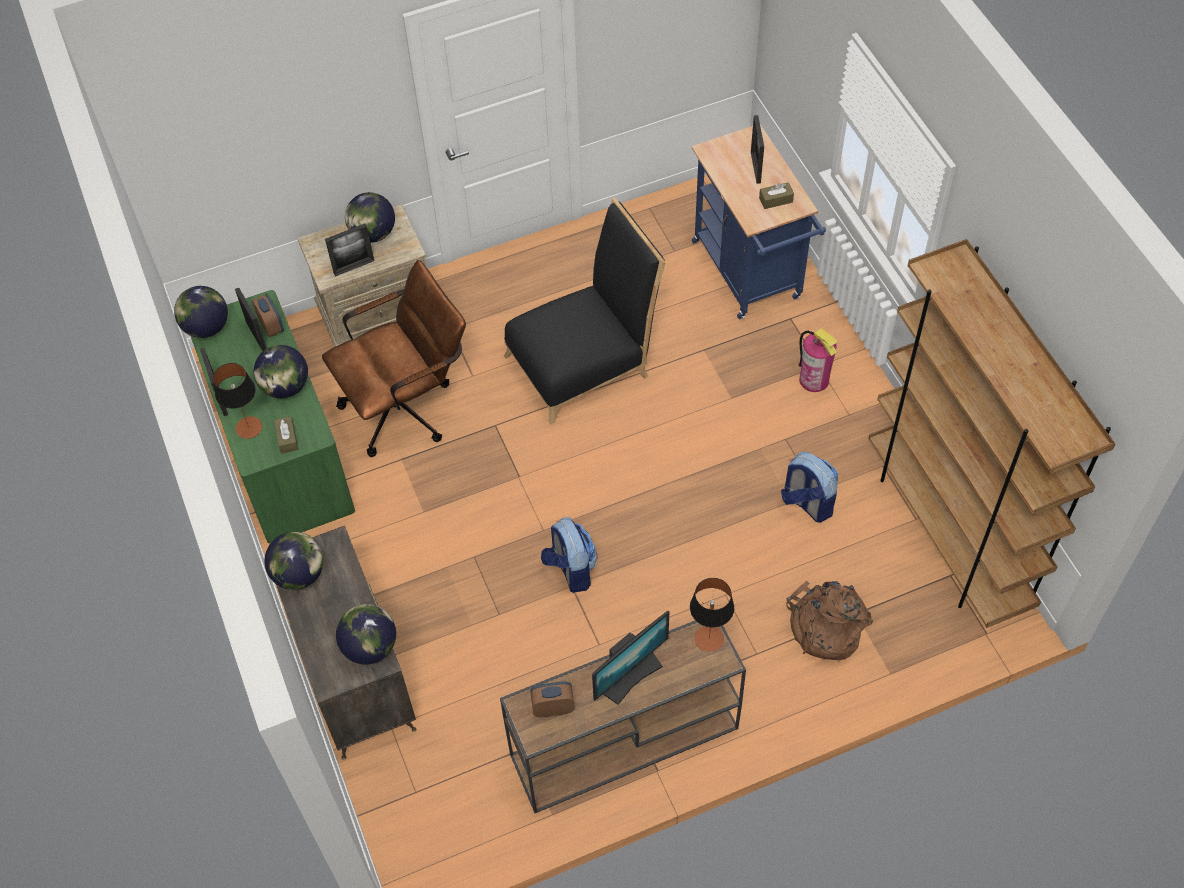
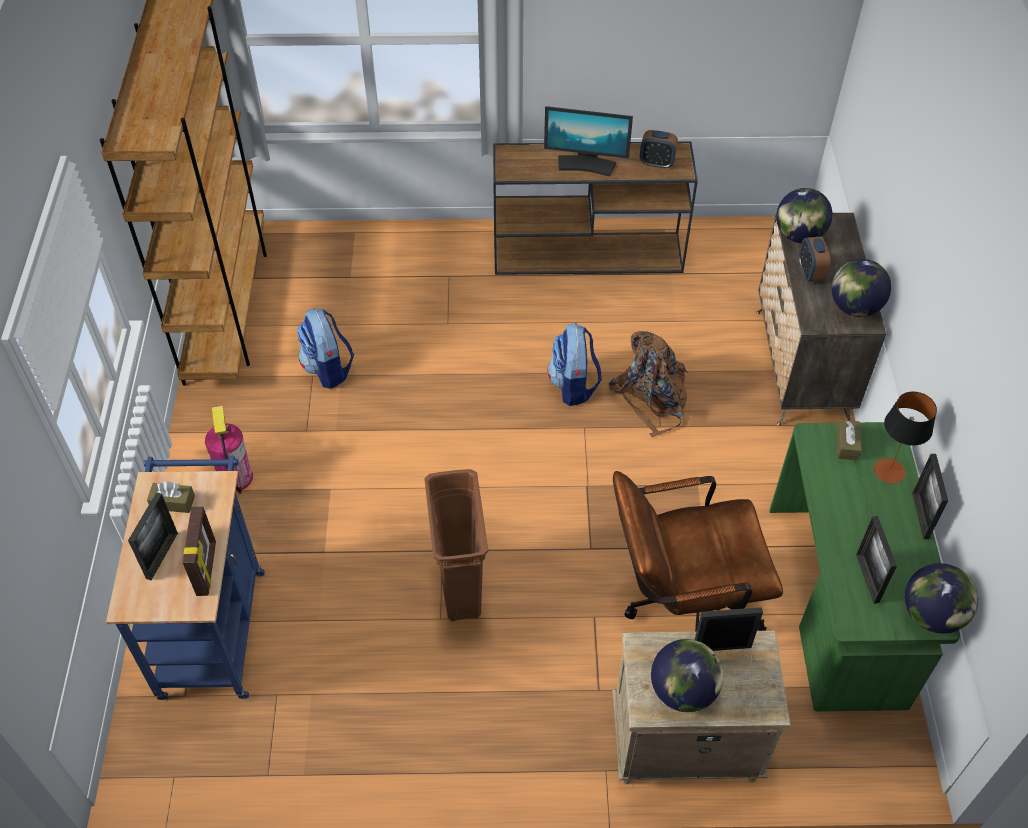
camera: 160 degrees left, 5 degrees down
(271, 326) = (846, 586): alarm clock -> alarm clock (810, 273)
(285, 387) = (840, 503): globe -> none
(585, 362) = (460, 586): black chair -> brown trash can
(630, 675) = (586, 164): monitor -> monitor turned 150 degrees counterclockwise
(709, 638) = (509, 168): table lamp -> none
(719, 170) = (207, 568): none -> picture frame
(825, 626) = (381, 276): brown backpack -> brown backpack (652, 397)

